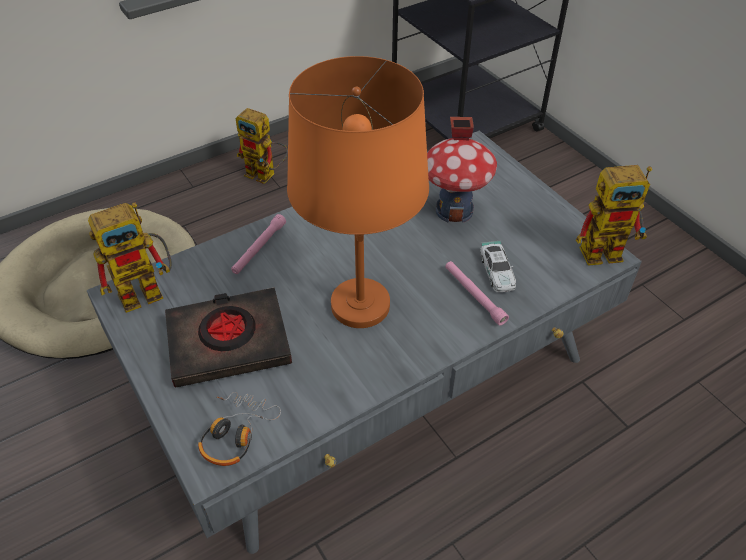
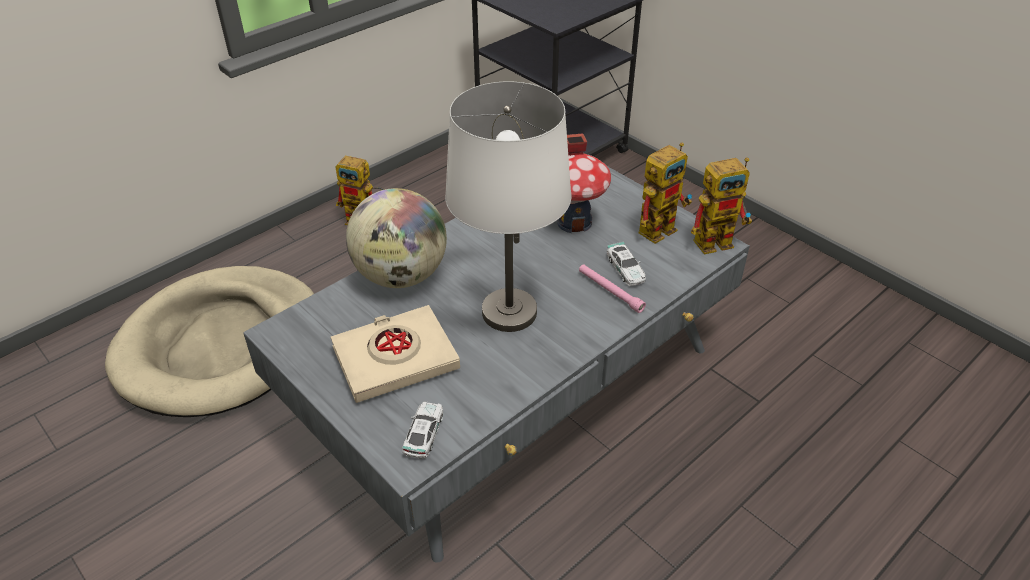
camera: 10 degrees left, 5 degrees down
(148, 289) = (305, 324): toy robot -> toy robot (660, 226)
(229, 342) = (395, 359): black book -> beige book
(236, 433) = (424, 433): headphones -> toy car
(259, 248) = (401, 276): pink flashlight -> globe
(359, 305) = (508, 312): orange table lamp -> white table lamp

